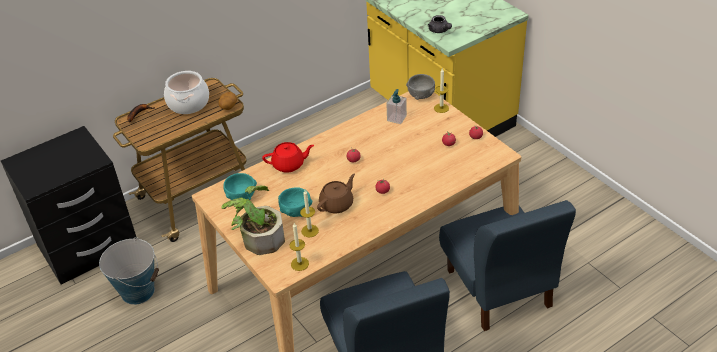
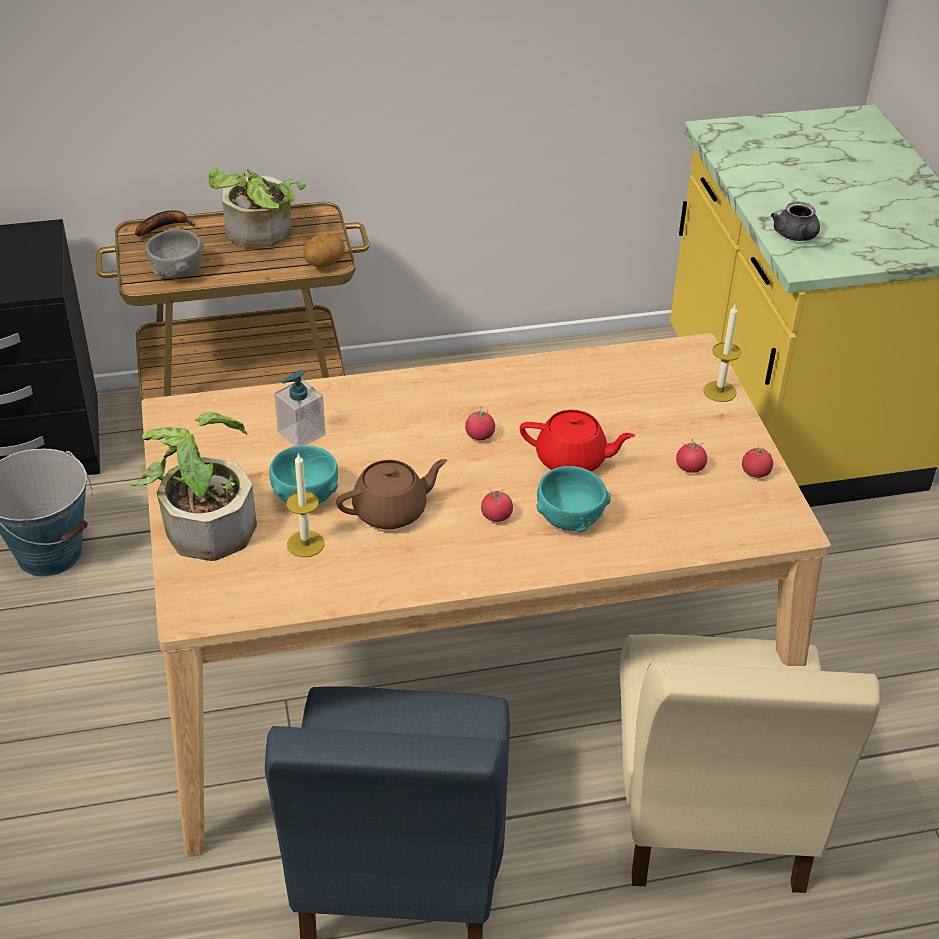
camera: 20 degrees right, 0 degrees up
(188, 103) = (260, 235): cooking pot -> potted plant
(241, 196) = (226, 432): turquoise bowl -> turquoise bowl (569, 518)
(289, 165) = (352, 403): red teapot -> red teapot (572, 460)
(299, 264) = (243, 602): candle -> none
(396, 118) = (616, 382): soap dispenser -> soap dispenser (301, 434)
(421, 95) = (694, 353): grey bowl -> grey bowl (177, 272)
(498, 288) = (711, 809): blue chair -> beige chair

